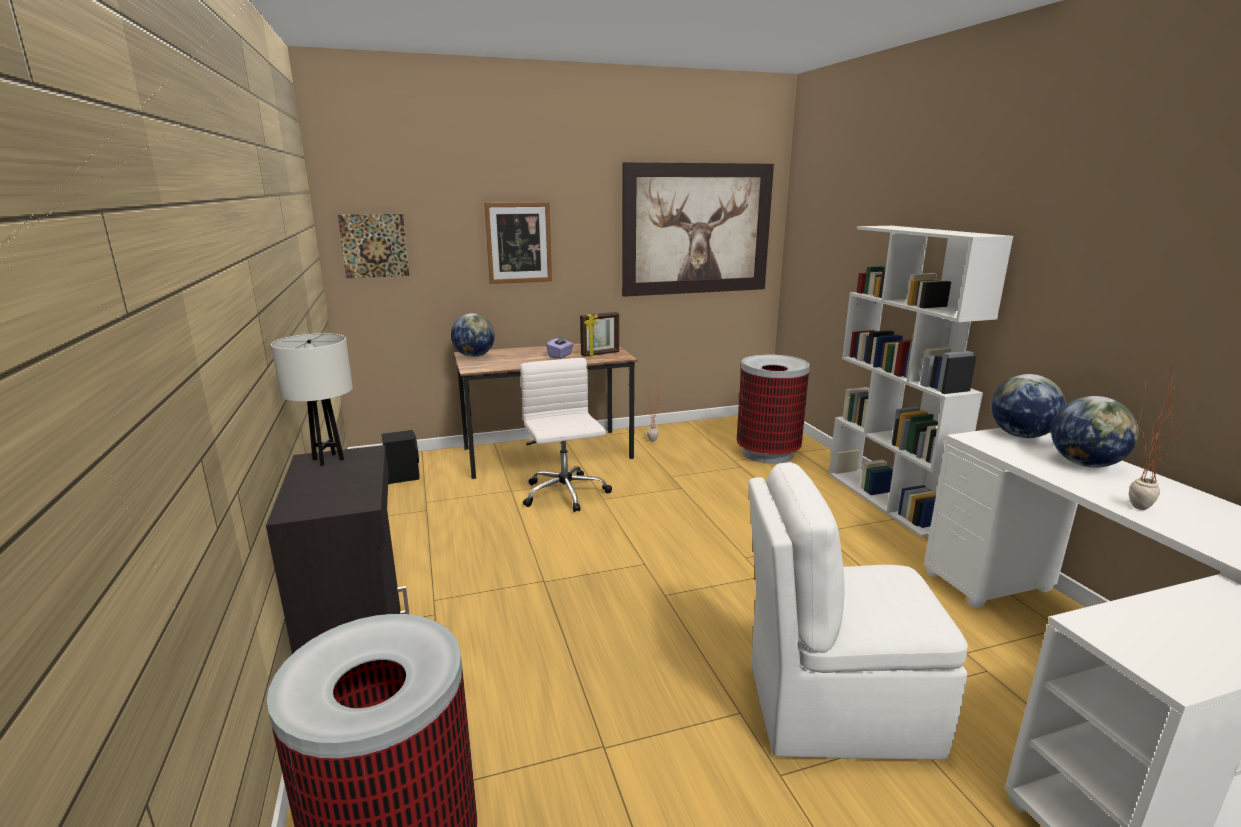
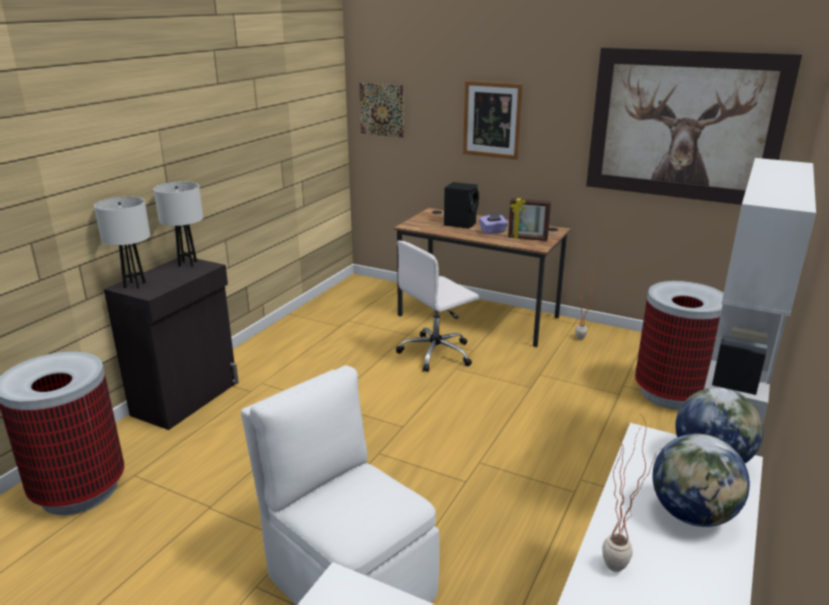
camera: 45 degrees right, 5 degrees up
(308, 504) = (134, 285): none -> white table lamp
(403, 476) = (362, 297): black speaker -> black speaker (461, 223)
(474, 356) = (433, 215): globe -> none
(565, 494) = (437, 353): white office chair -> white office chair turned 150 degrees counterclockwise

